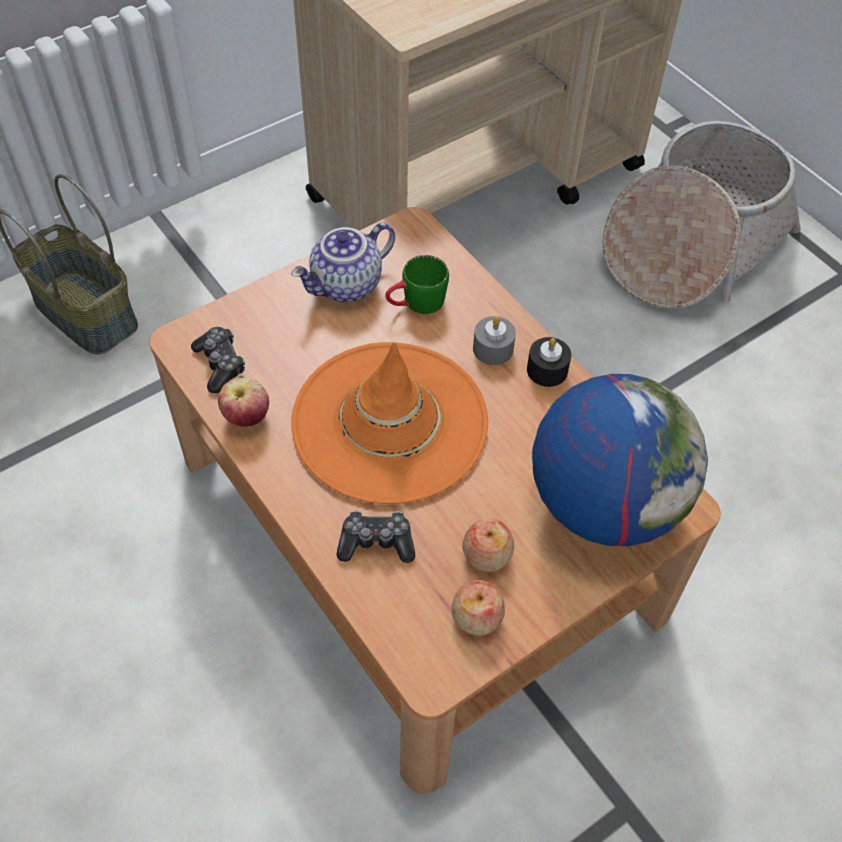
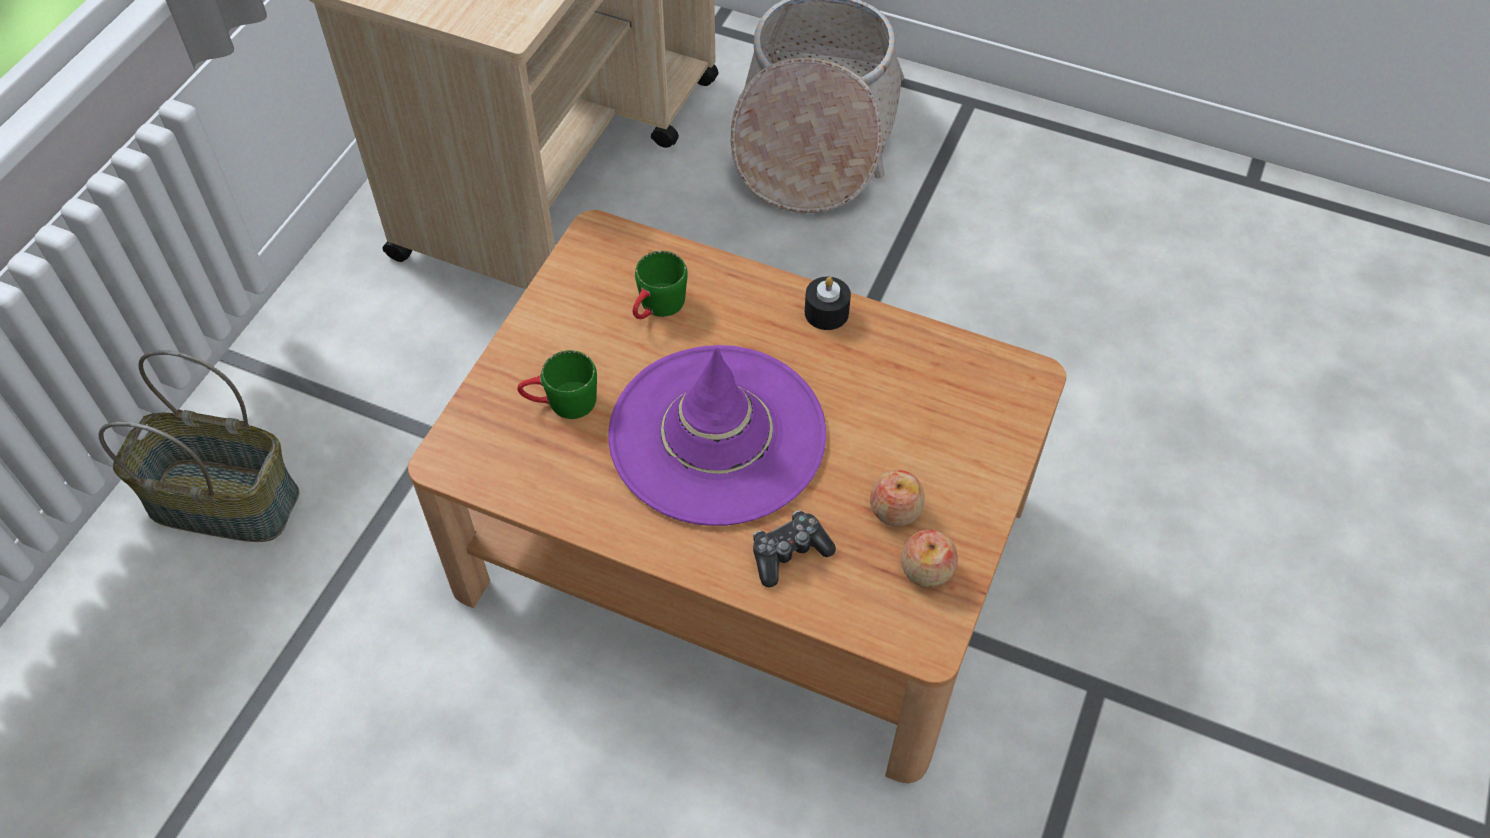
camera: 30 degrees left, 0 degrees up
(220, 364) = (506, 464): game controller -> none
(246, 417) = (573, 501): apple -> none
(292, 339) = (561, 403): none -> green mug
(346, 286) = (575, 323): teapot -> none
(389, 422) = (717, 434): orange hat -> purple hat
(493, 349) = (762, 317): grey candle -> none
(604, 502) = (962, 408): globe -> none

